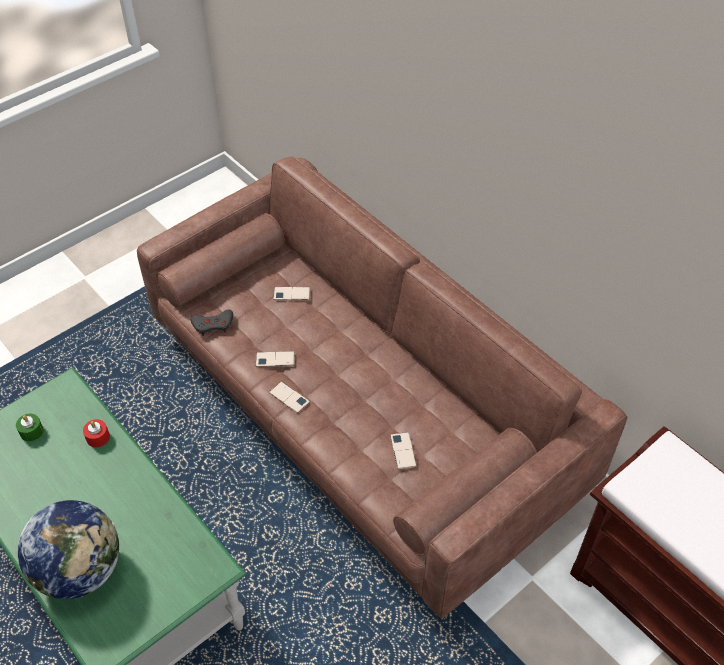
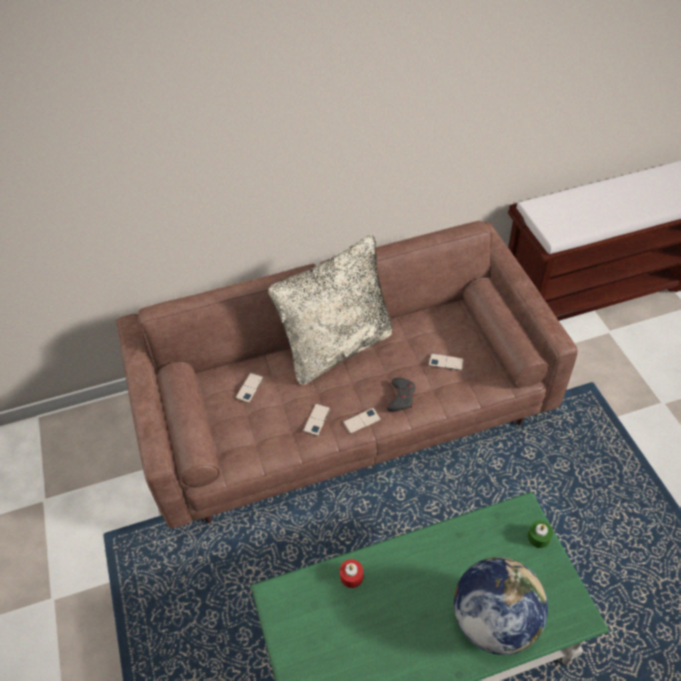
camera: 65 degrees left, 0 degrees up
(31, 431) = (318, 638): green candle -> green candle (538, 537)
(213, 324) = (251, 456): grey game controller -> grey game controller (401, 397)
(376, 349) = (339, 349): none -> beige pillow

